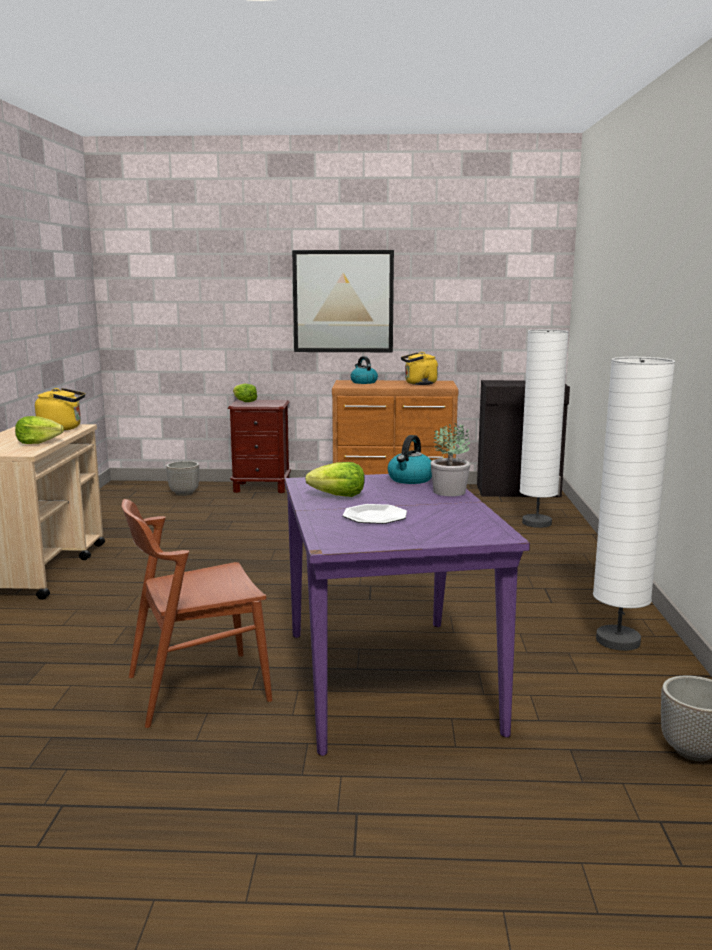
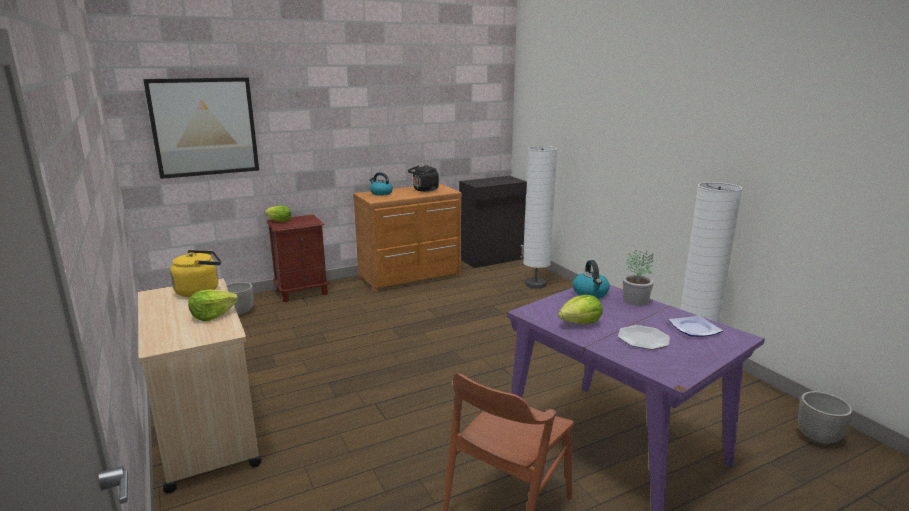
camera: 30 degrees left, 5 degrees up
(343, 301) = (354, 127): picture -> picture (204, 127)
(418, 384) = (424, 190): yellow kettle -> black kettle
(456, 520) = (693, 329): none -> plate

